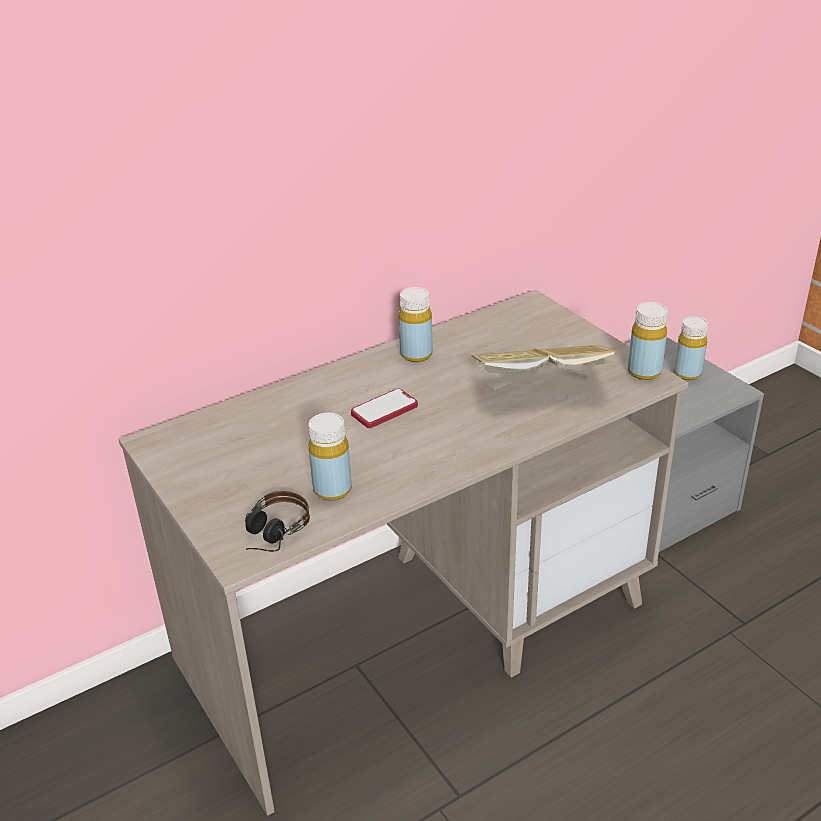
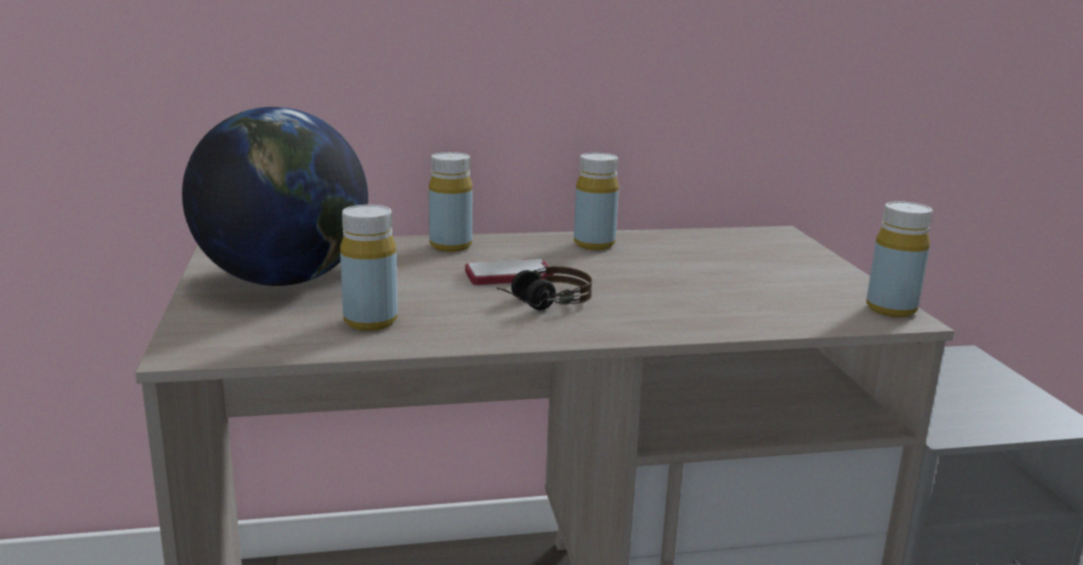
camera: 20 degrees right, 15 degrees down
(231, 465) = (283, 280): none -> globe
(270, 536) = (248, 341): headphones -> headphones (537, 305)
(541, 390) = (728, 297): book -> none
(687, 373) = (999, 391): yellow bottle -> yellow bottle (450, 246)

